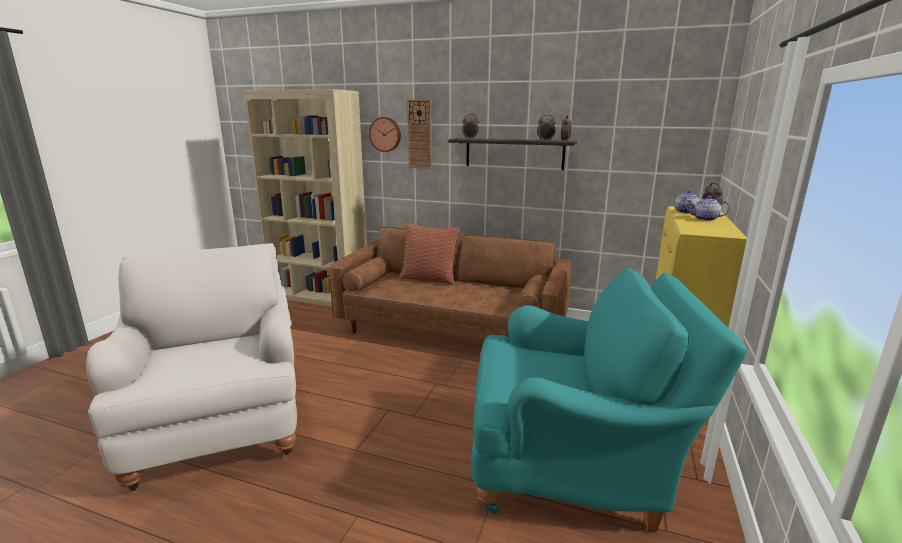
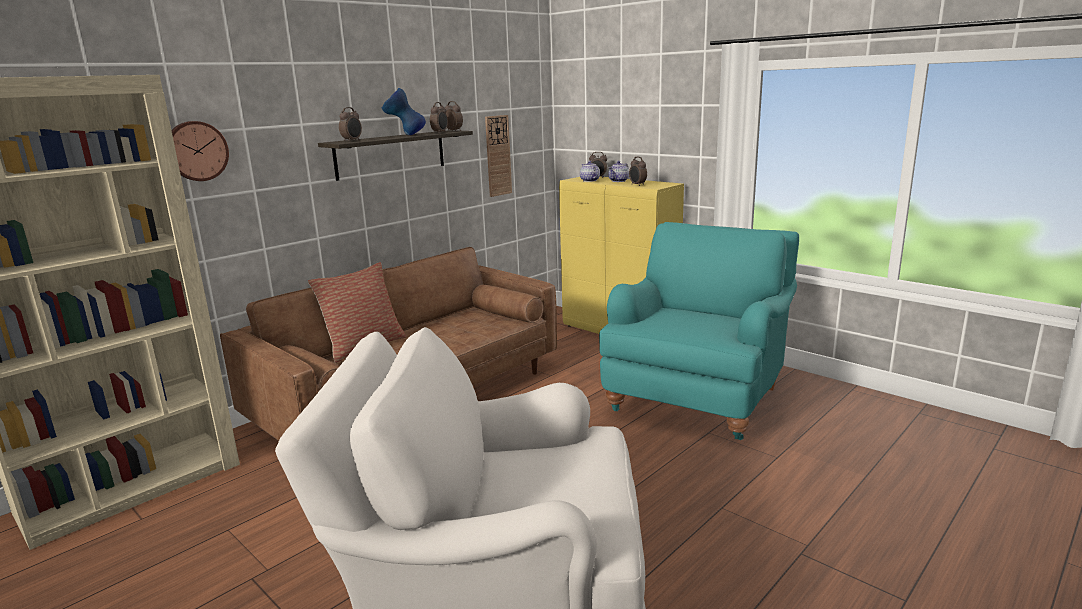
camera: 65 degrees left, 0 degrees up
(420, 134) = (259, 144): wall clock -> wall clock (498, 155)
(518, 140) = (405, 135): none -> blue vase
(694, 226) = (637, 185): none -> alarm clock

